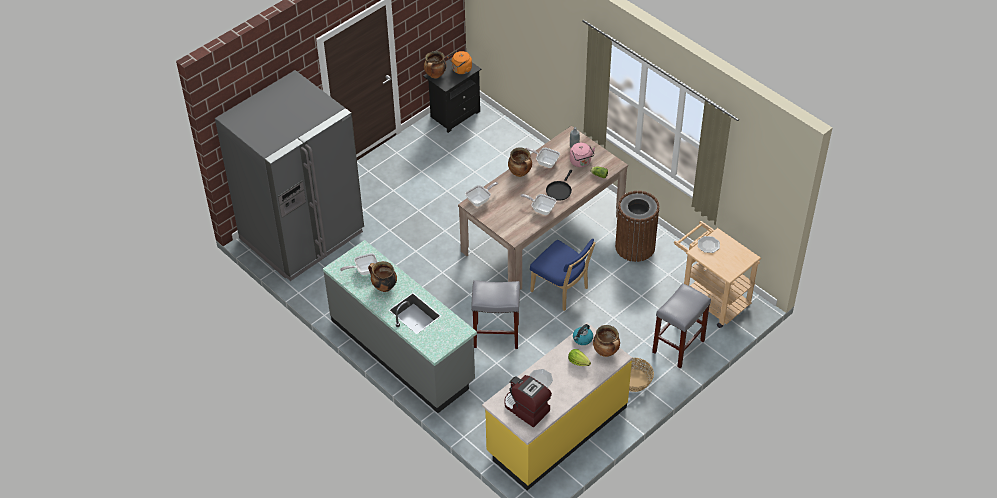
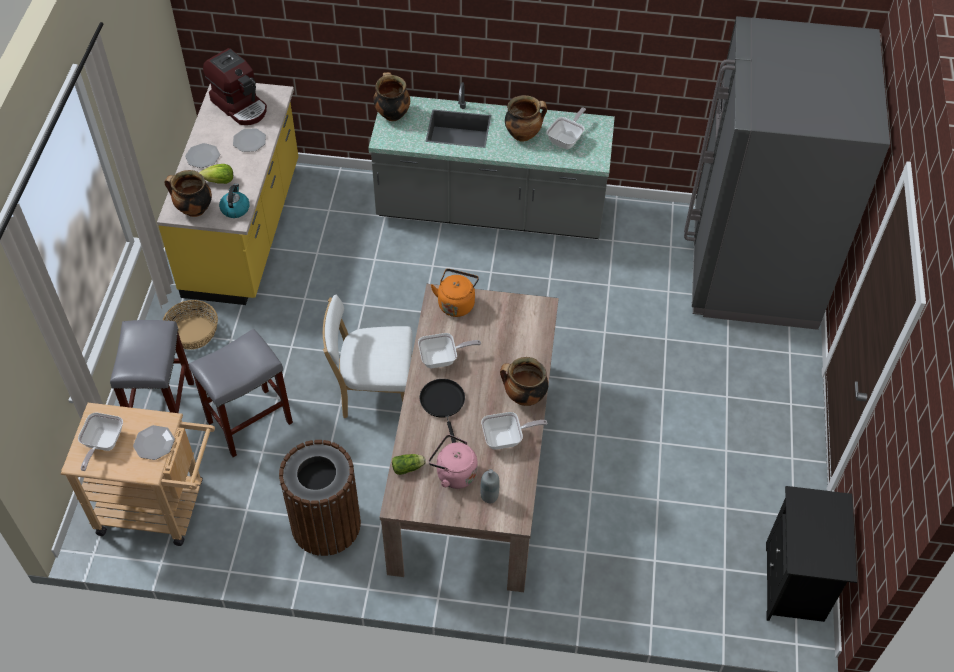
camera: 140 degrees right, 5 degrees up
(435, 75) = (835, 506): cooking pot -> cooking pot (392, 114)
(460, 70) = (812, 545): orange kettle -> orange kettle (456, 303)
(480, 200) = (535, 321): frying pan -> frying pan (102, 444)
(495, 335) = (404, 288): grey stool -> grey stool (250, 421)
(526, 409) = (240, 105): coffee machine -> coffee machine turned 45 degrees clockwise
(561, 291) = (373, 392): blue chair -> white chair
(576, 385) = (202, 156): none -> plate

